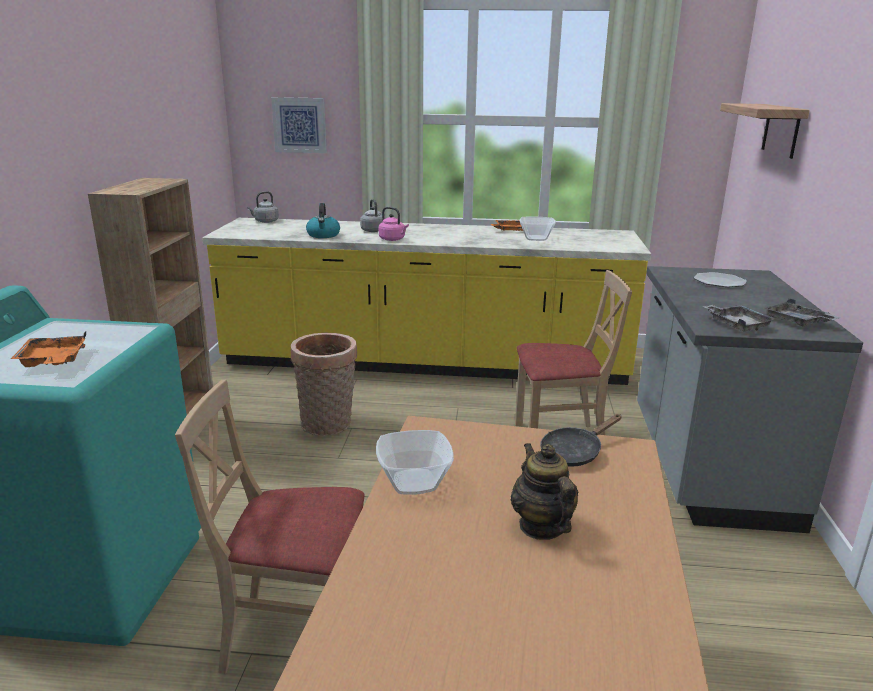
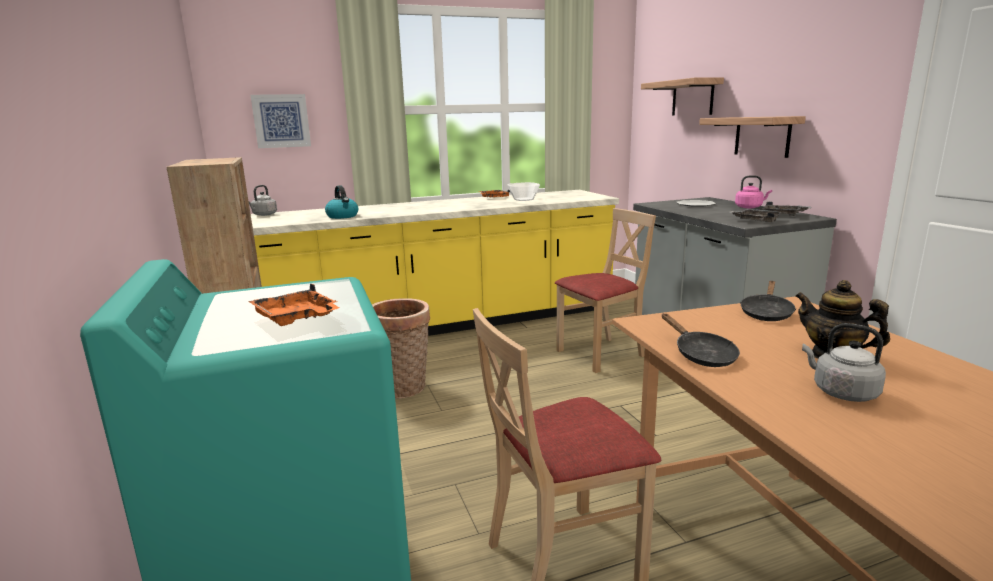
camera: 25 degrees left, 5 degrees down
(372, 230) = (381, 209): grey kettle -> grey kettle (841, 392)
(393, 239) = (412, 212): pink kettle -> pink kettle (750, 207)
(413, 482) = (701, 355): bowl -> black frying pan
(827, 203) = (762, 136): none -> shelf

